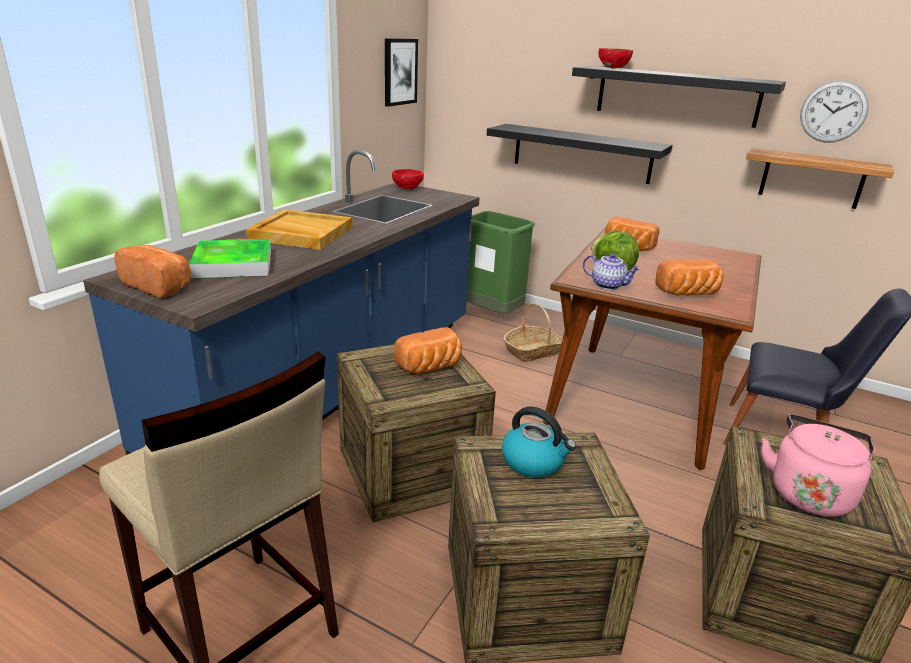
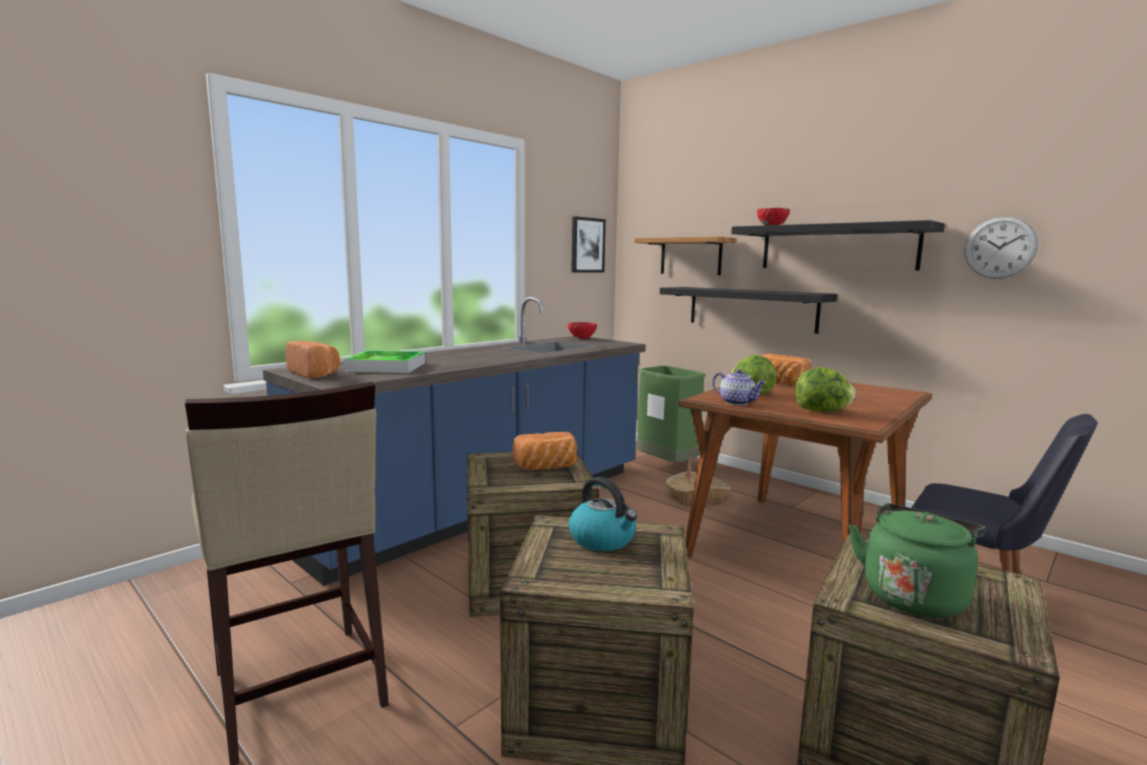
camera: 15 degrees right, 15 degrees down
(300, 233) = (461, 355): beige tray -> none
(688, 293) = (822, 411): bread -> lettuce
(808, 492) = (914, 595): pink kettle -> green kettle
(812, 178) = (988, 317): shelf -> shelf (690, 256)

